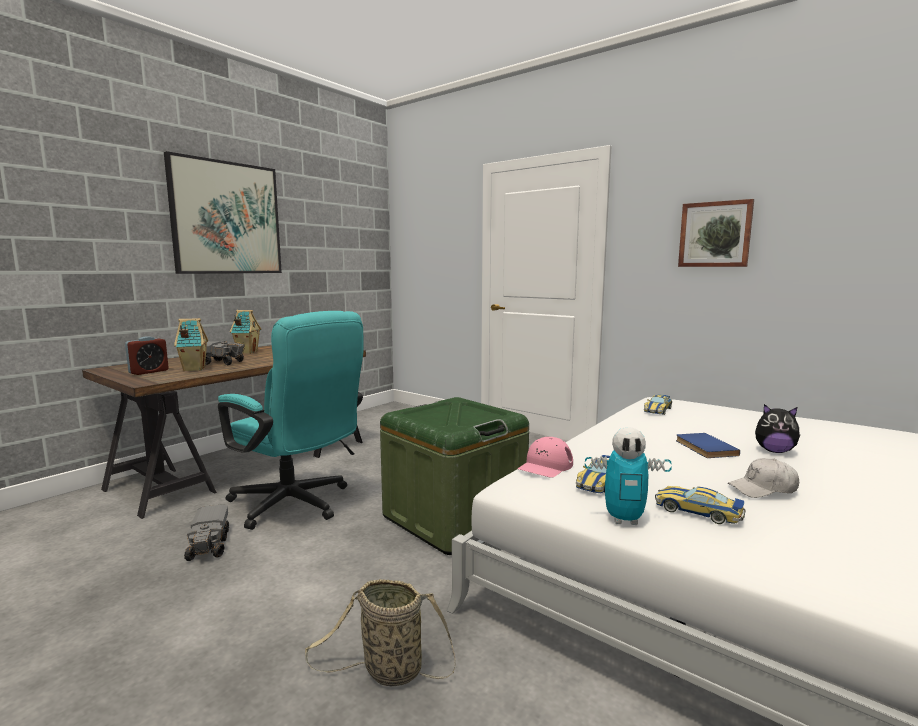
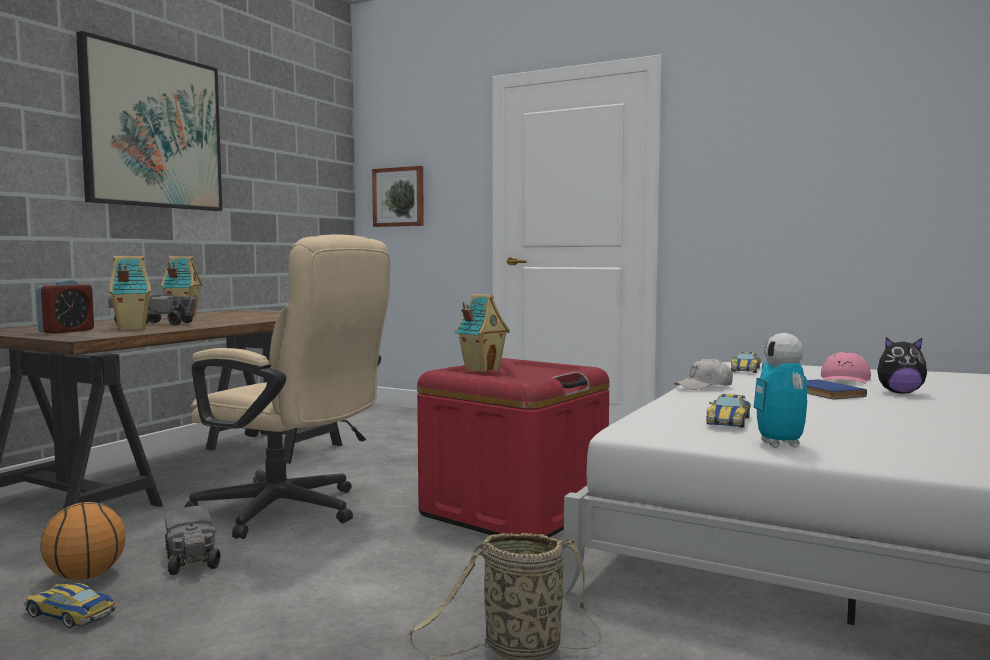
camera: 10 degrees left, 5 degrees down
(134, 556) = (85, 576): none -> basketball
(297, 505) = (291, 512): turquoise office chair -> beige office chair
(429, 412) = (482, 369): none -> toy house
(454, 517) = (514, 511): green storage box -> red storage box
(545, 466) = (655, 413): pink cap -> pink cap (845, 379)
(624, 520) = (780, 444): toy robot -> toy robot turned 90 degrees clockwise
(697, 511) = (853, 435): toy car -> toy car (70, 614)
(715, 234) = (793, 160): picture -> picture (399, 197)
(763, 489) = (909, 417): white cap -> white cap (704, 386)

